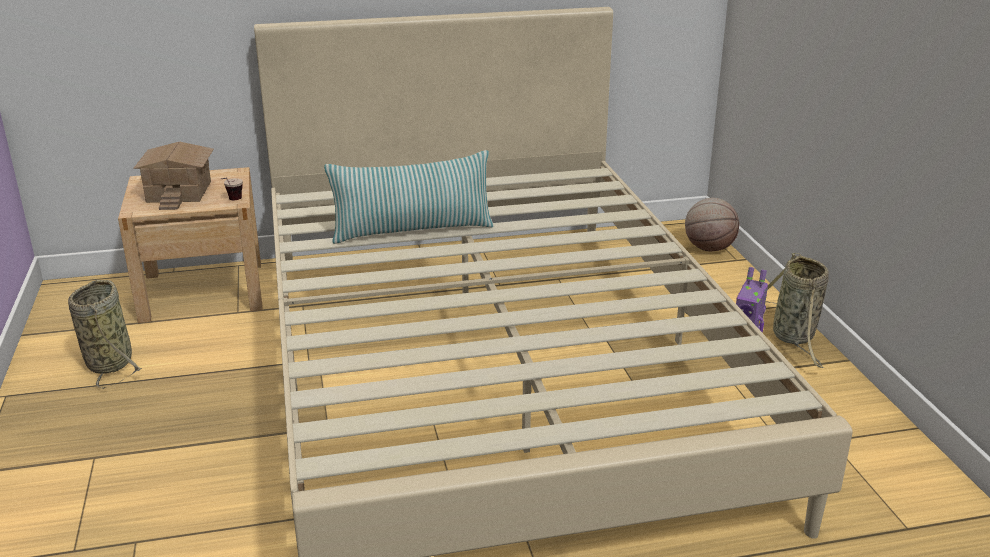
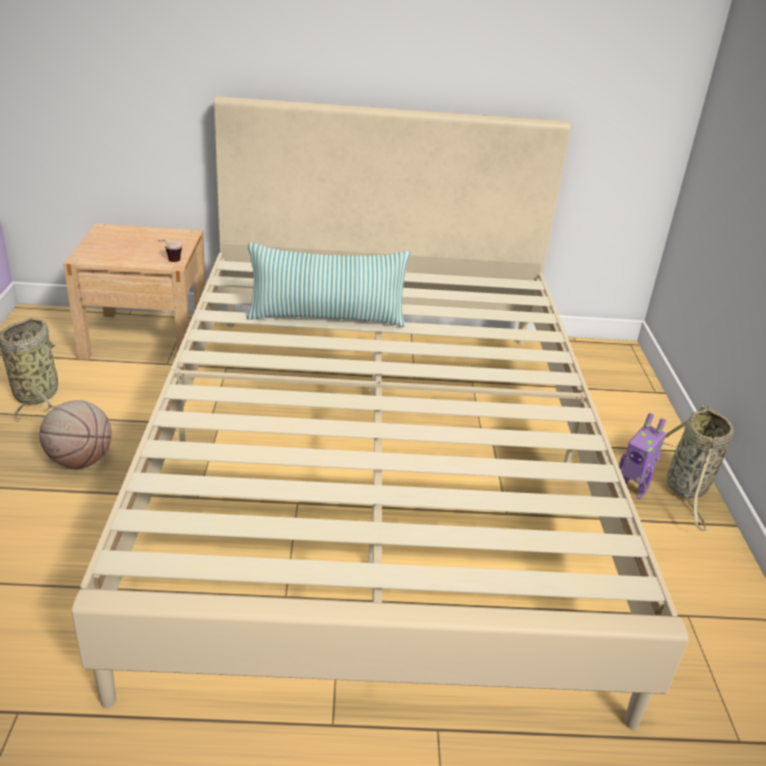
camera: 10 degrees right, 5 degrees up
(177, 192) = (127, 245): toy house -> none
(709, 248) = (631, 374): basketball -> basketball (80, 460)

